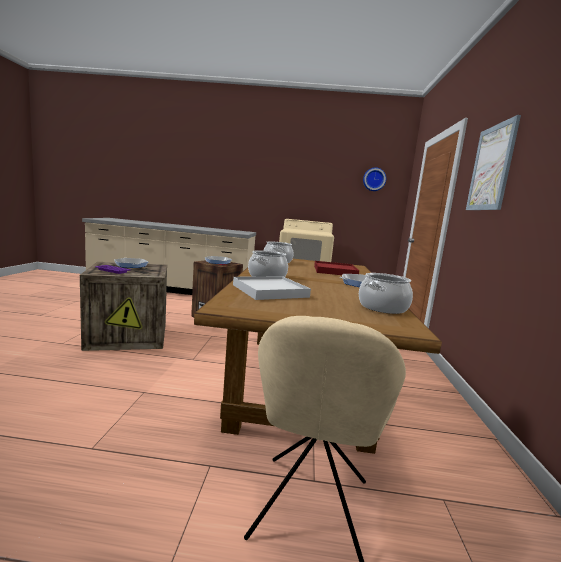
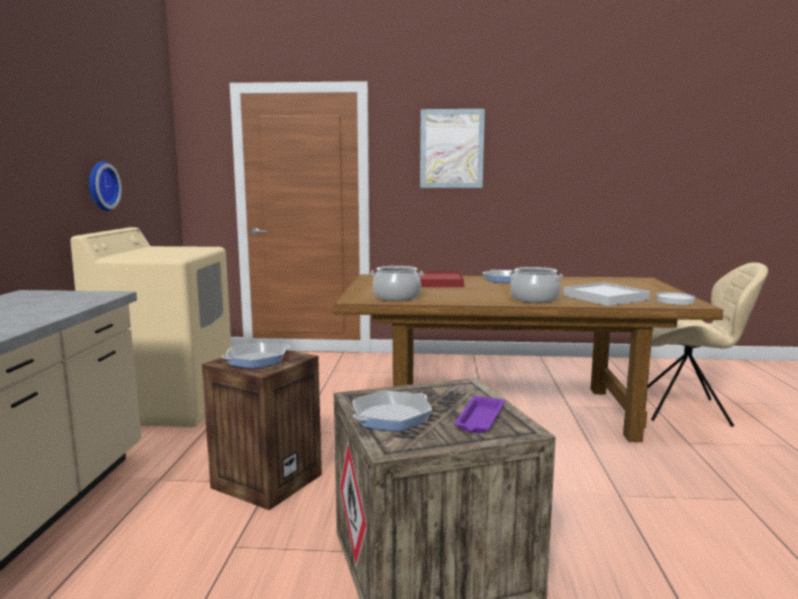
camera: 90 degrees left, 0 degrees up
(247, 306) = (675, 301): none -> white plate
(374, 179) = (148, 135): wall clock -> wall clock (100, 186)
(382, 307) = (594, 280): cooking pot -> none

